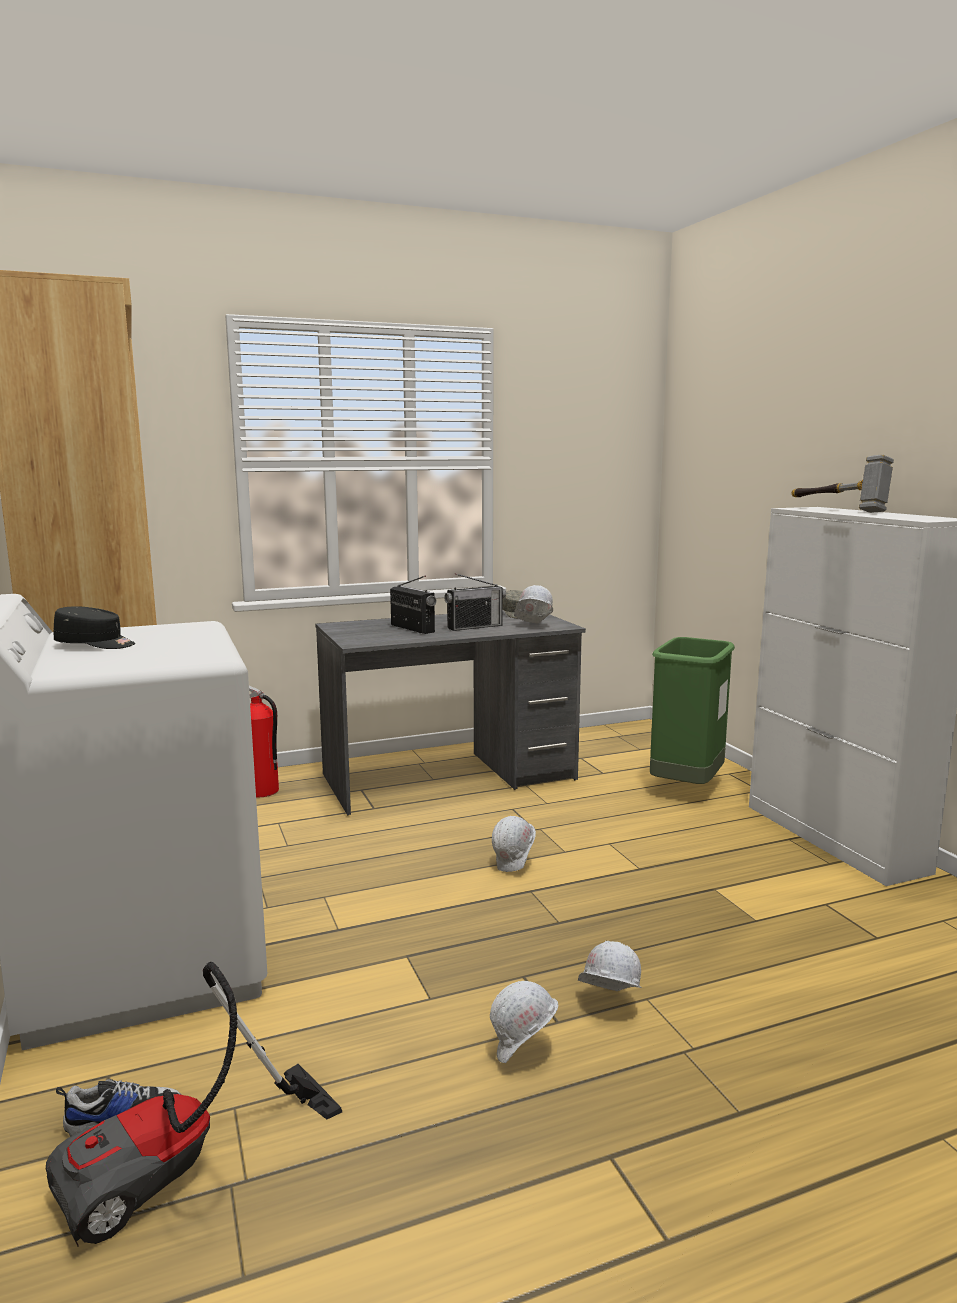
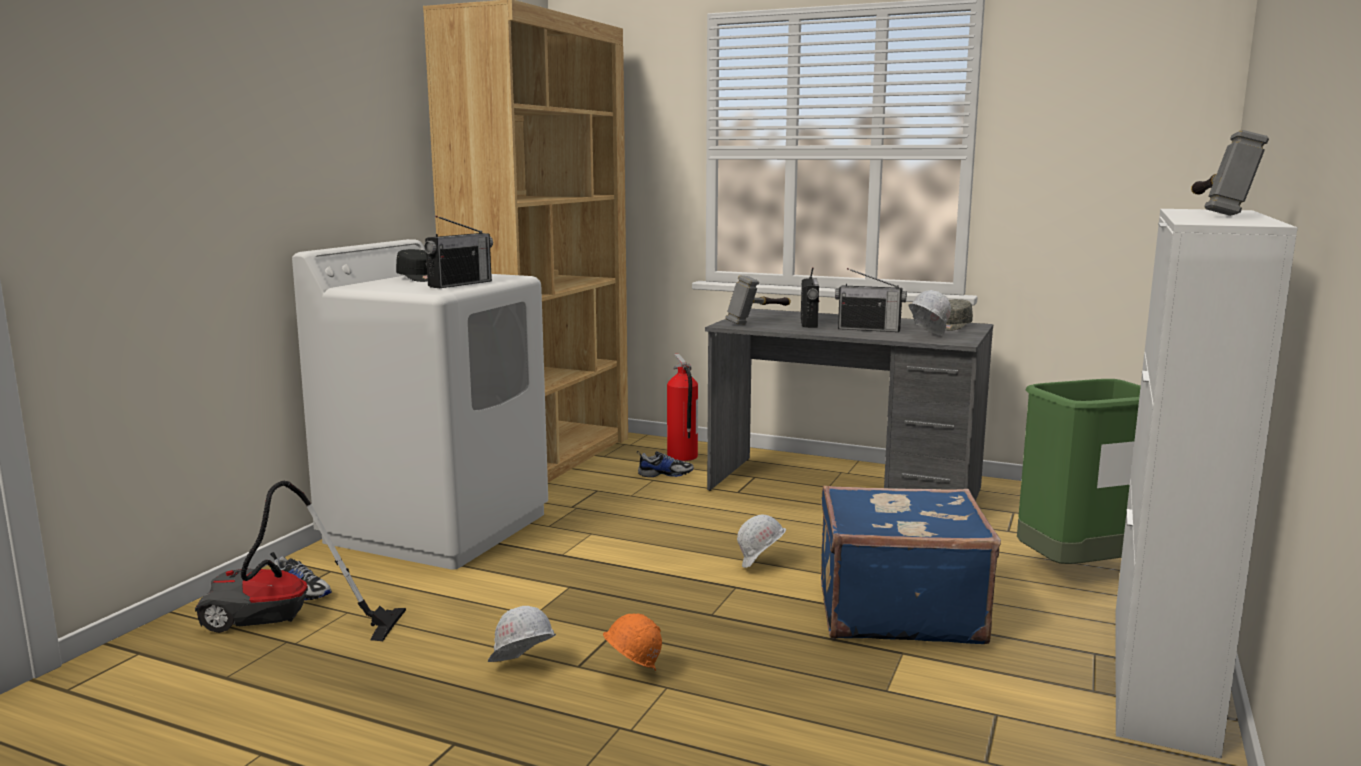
camera: 45 degrees right, 0 degrees up
(188, 643) = (460, 284): none -> radio
(279, 813) = (665, 474): none -> shoe
(366, 633) = (760, 320): none -> hammer
(607, 1004) = (631, 675): white hard hat -> orange hard hat
(655, 859) = (897, 610): none -> blue suitcase

